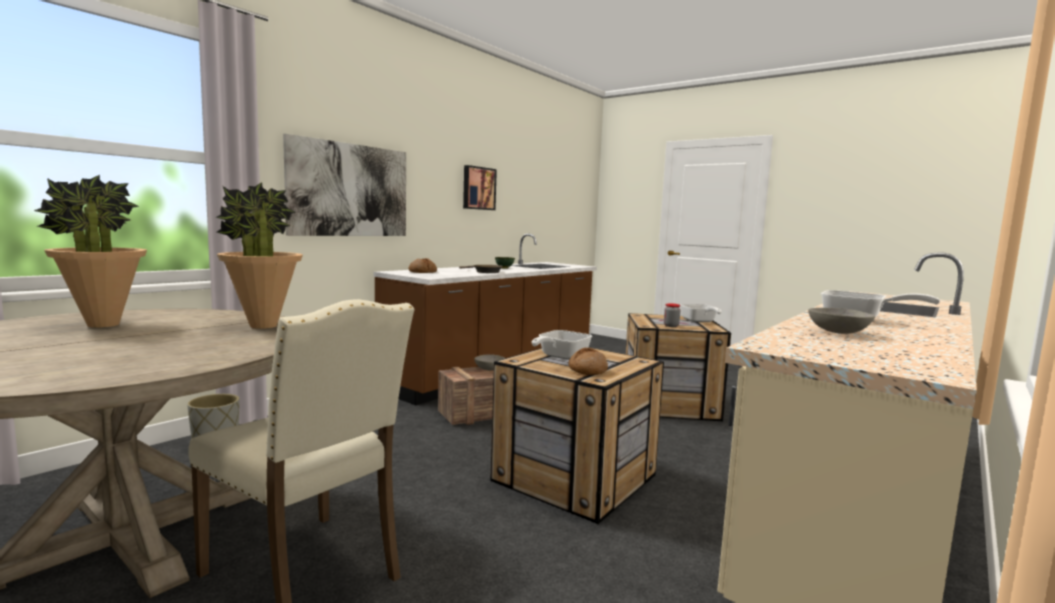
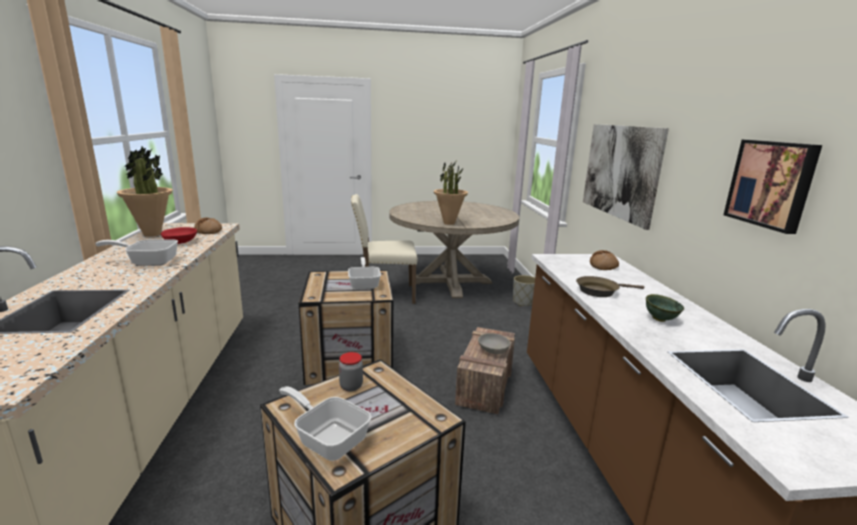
camera: 135 degrees right, 10 degrees up
(102, 325) = (481, 213): potted plant -> potted plant (152, 234)
(587, 370) = (332, 278): bread -> bread (209, 231)
(837, 333) = (181, 242): grey bowl -> red bowl

